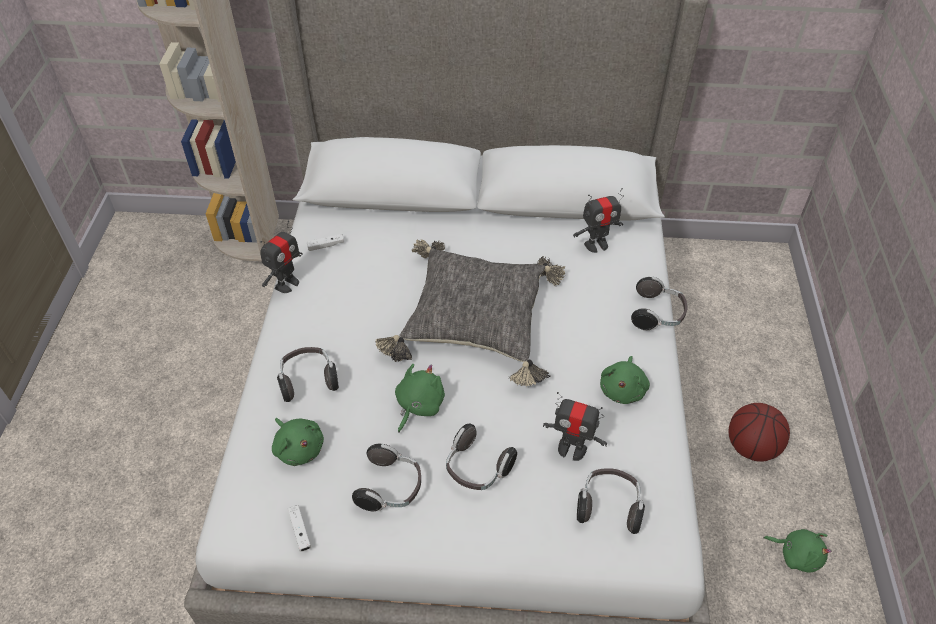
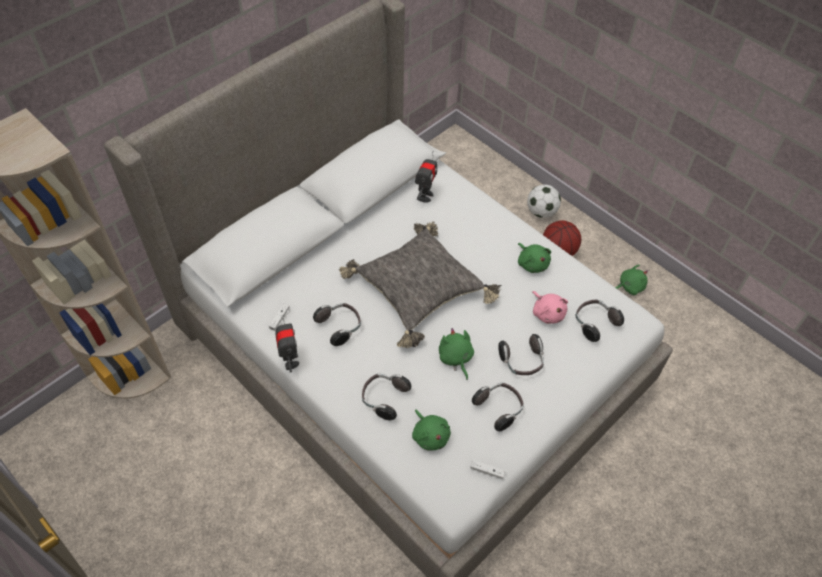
camera: 50 degrees left, 5 degrees up
(299, 448) = (430, 435): green plush toy -> green plush toy turned 60 degrees clockwise
(572, 449) = (547, 312): toy robot -> pink plush toy
(657, 314) = (500, 211): headphones -> headphones (340, 327)
(781, 394) = (541, 212): none -> football

